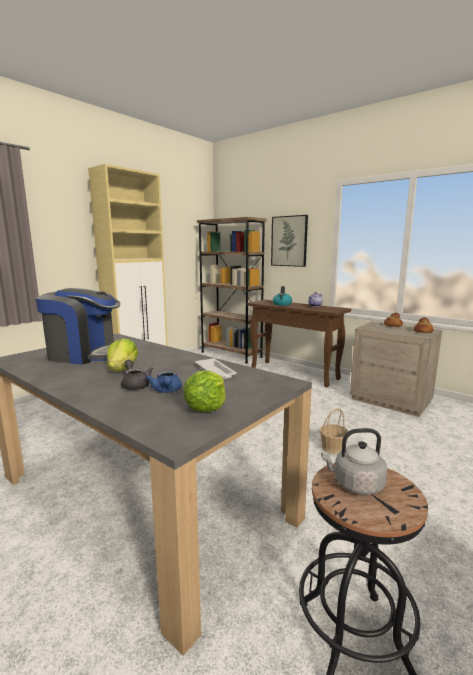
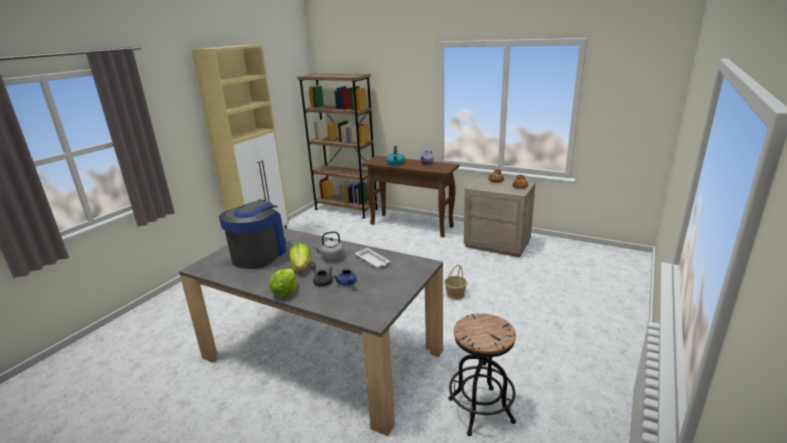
camera: 10 degrees left, 10 degrees up
(85, 355) = (259, 254): coffee machine -> coffee machine turned 75 degrees counterclockwise
(206, 408) = (381, 294): lettuce -> lettuce (285, 292)
(289, 241) = (396, 97): picture -> none
(355, 485) = (477, 328): grey kettle -> grey kettle (331, 258)

